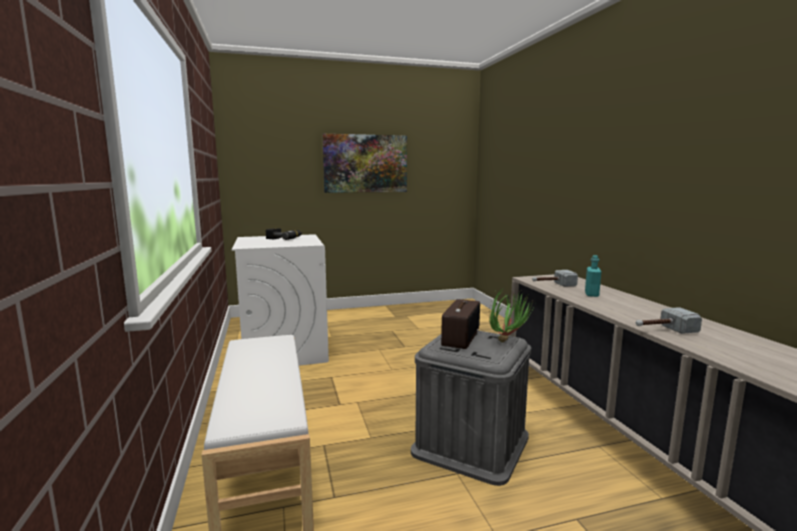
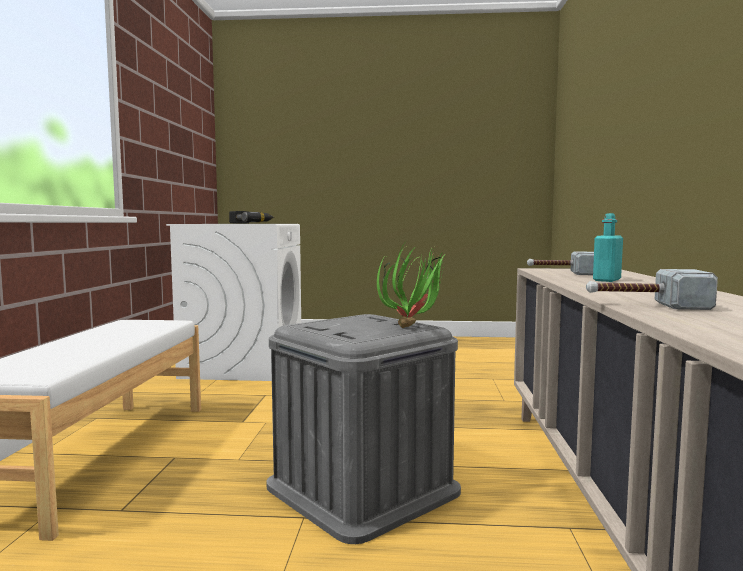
camera: 20 degrees right, 5 degrees down
(365, 163) = (391, 144): picture -> none
(460, 337) = (353, 320): radio -> none

